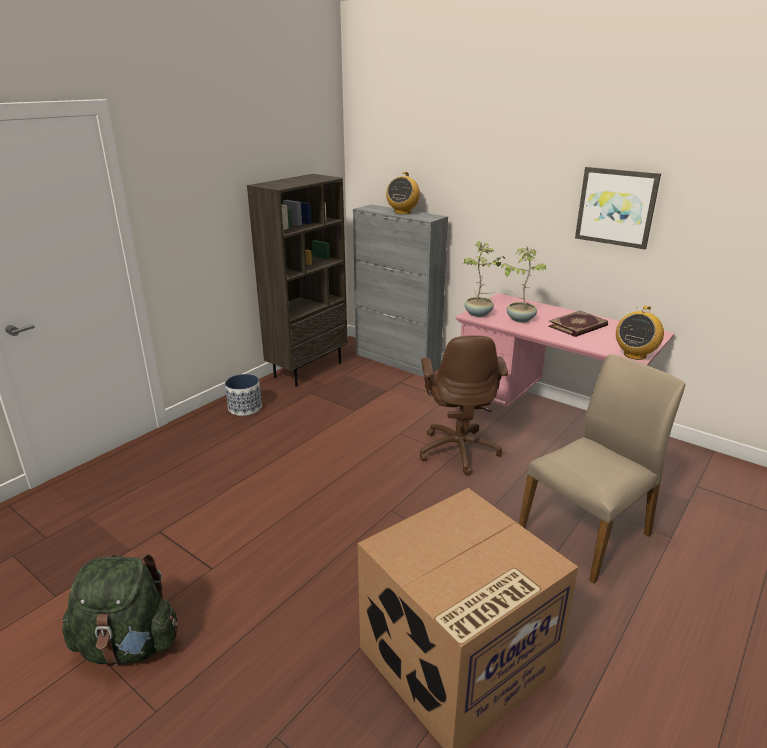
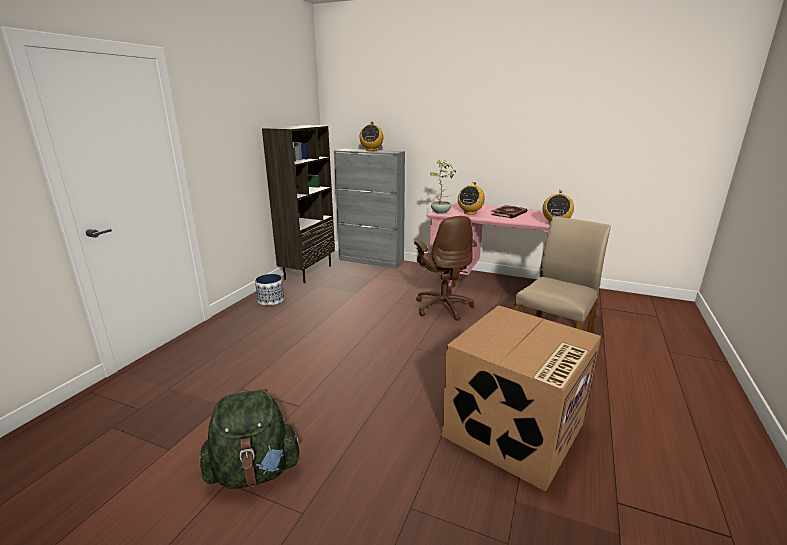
camera: 15 degrees left, 5 degrees down
(520, 319) = (470, 213): potted plant -> radio
(616, 207) = (524, 133): picture -> none

